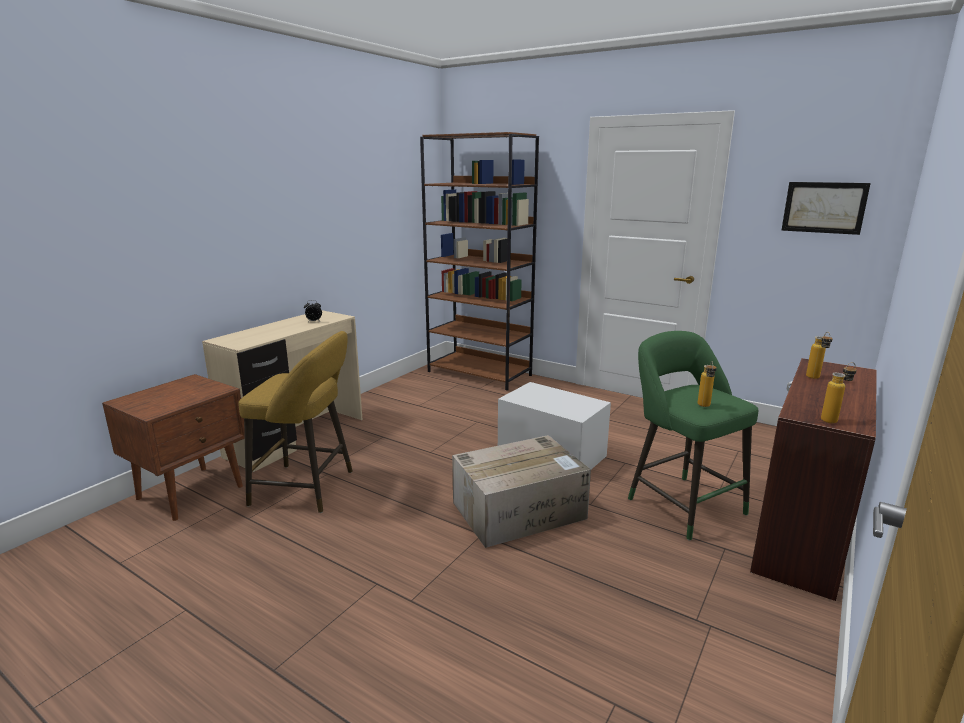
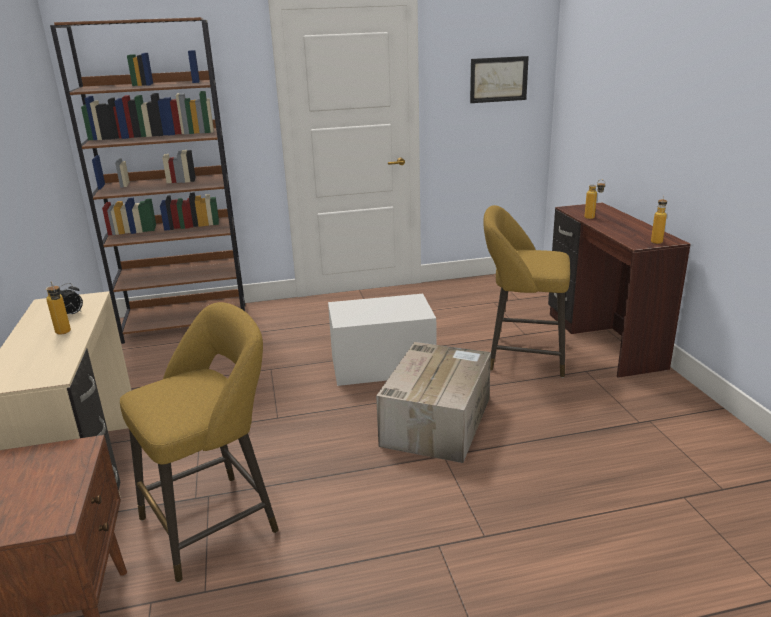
camera: 45 degrees left, 5 degrees up
(681, 503) = (521, 356): green stool -> yellow stool
(704, 407) = (550, 263): bottle -> bottle (64, 334)

